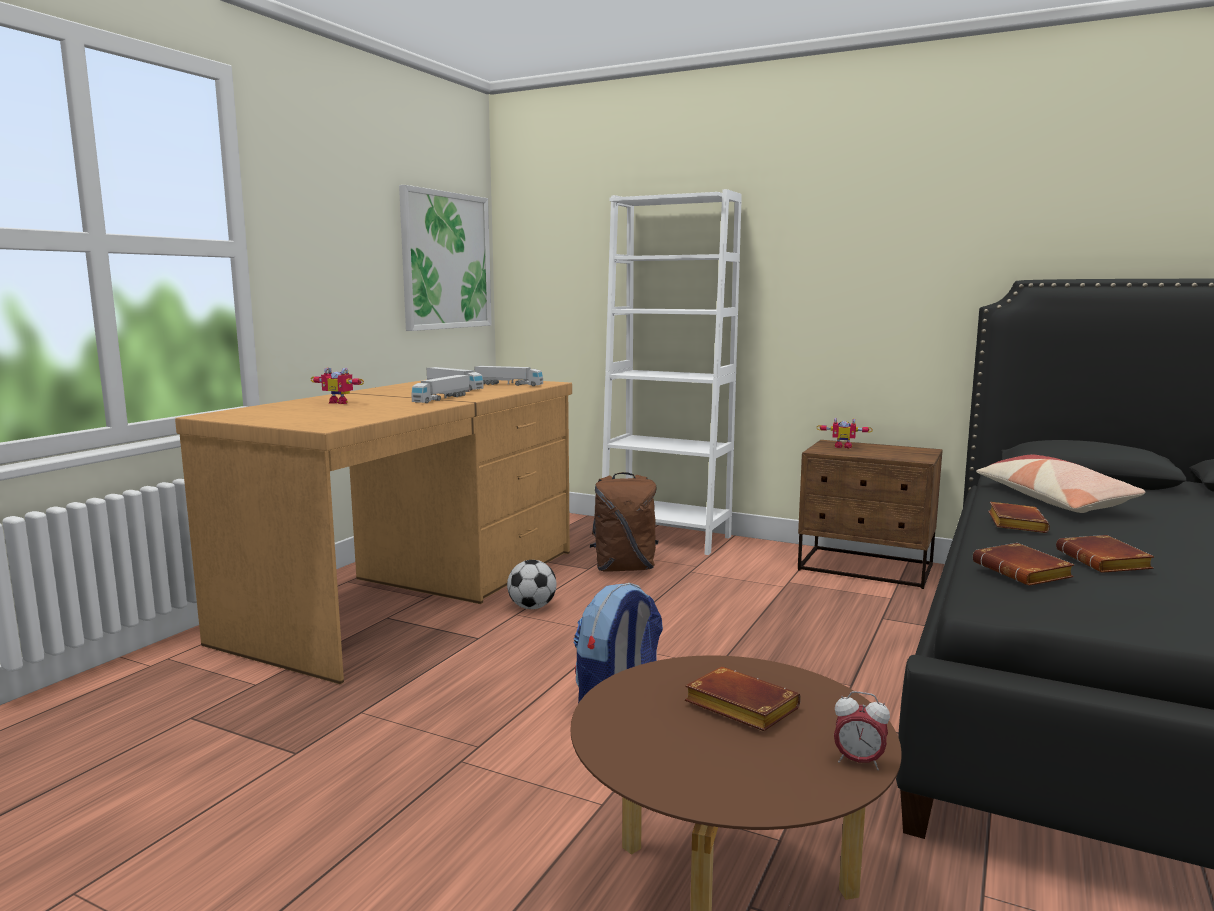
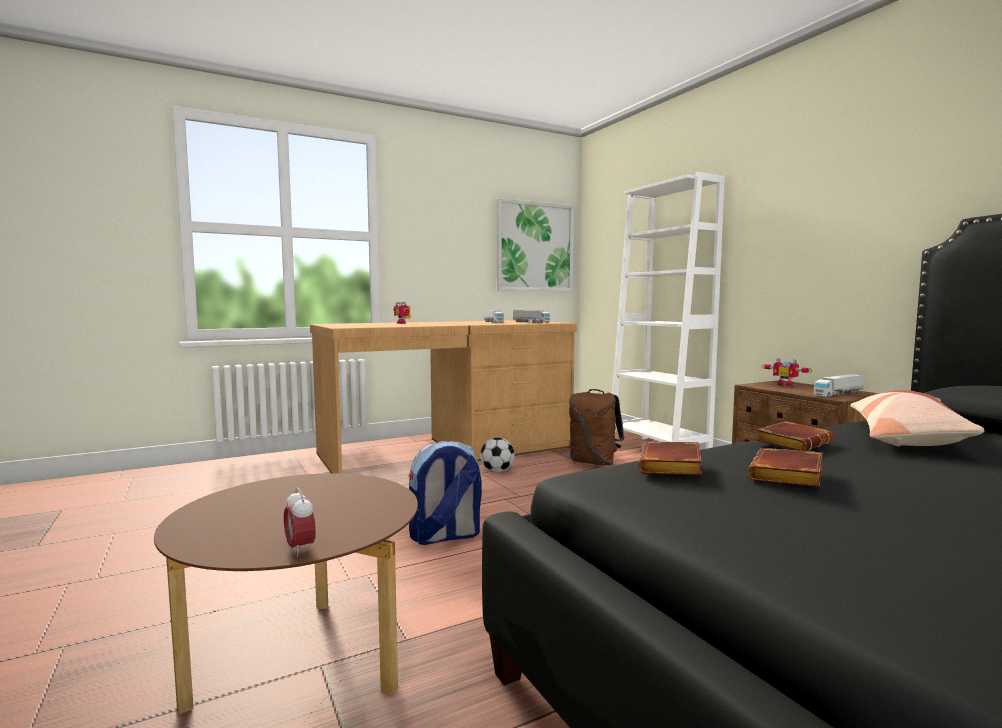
camera: 35 degrees right, 5 degrees down
(442, 398) = (459, 324): toy truck -> toy truck (838, 394)
(737, 707) = (322, 504): brown book -> none

